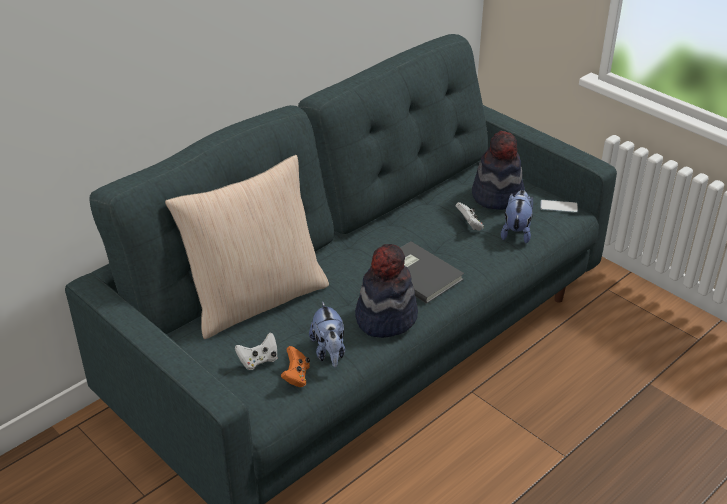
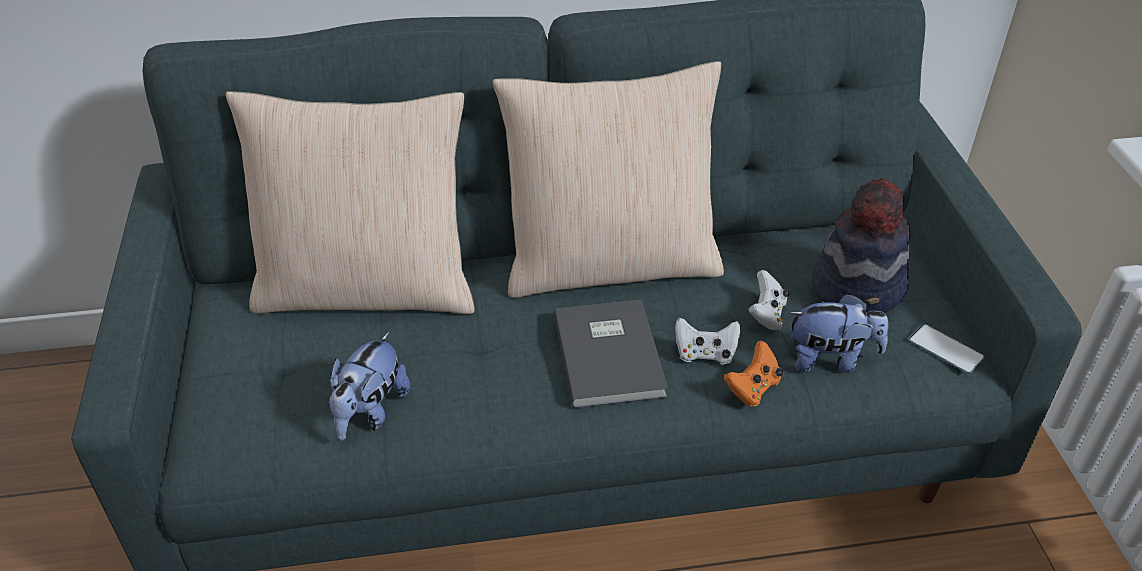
camera: 35 degrees right, 5 degrees up
(258, 361) = (276, 377): white game controller -> white game controller (705, 354)
(296, 376) = (292, 426): orange game controller -> orange game controller (752, 388)
(371, 233) = (610, 263): none -> beige pillow
(385, 317) = (495, 399): hat -> none
(516, 232) = (830, 359): plush toy -> plush toy turned 45 degrees clockwise

